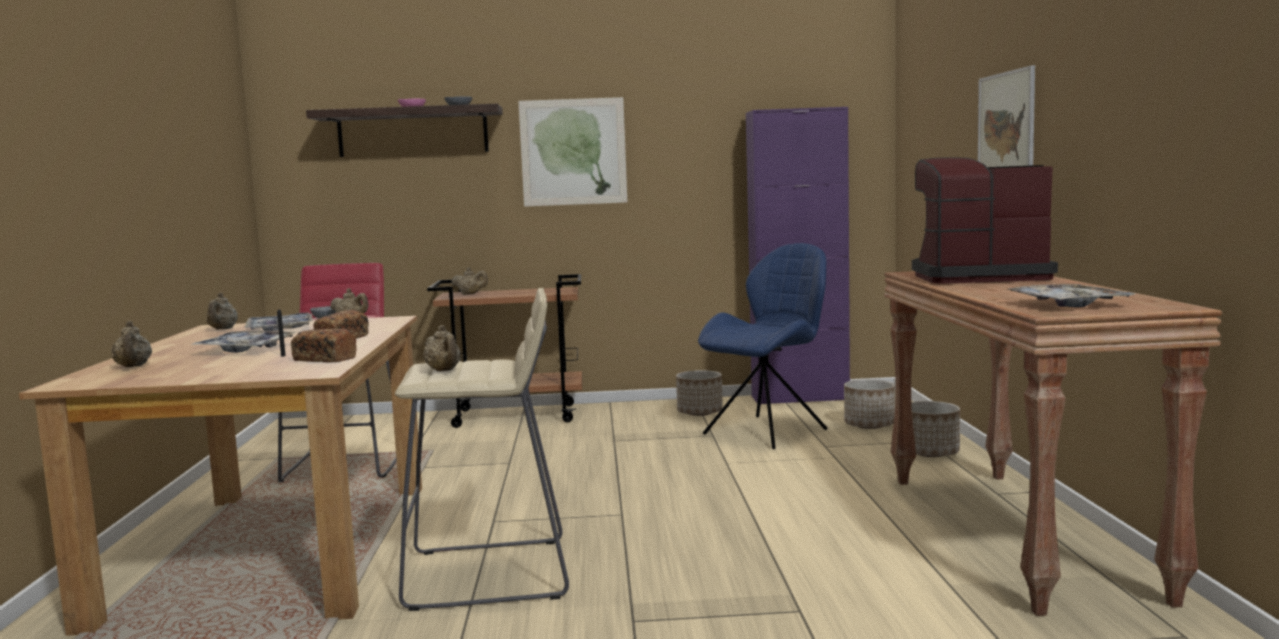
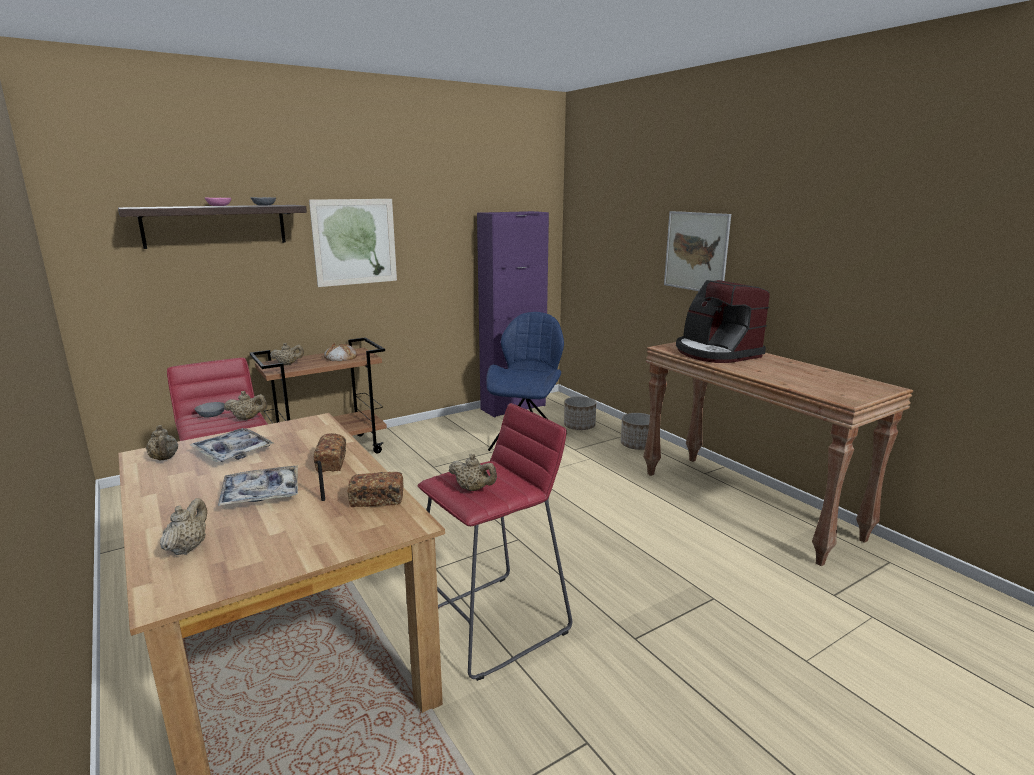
camera: 30 degrees left, 10 degrees up
(133, 367) = (188, 548): beige teapot -> beige teapot turned 120 degrees counterclockwise
(490, 574) = (494, 624): beige stool -> red stool
(534, 292) = (340, 357): none -> bread
(700, 412) = (463, 429): planter -> none
(976, 277) = (716, 353): coffee machine -> coffee machine turned 90 degrees counterclockwise
(1068, 304) = (836, 389): tray -> none

